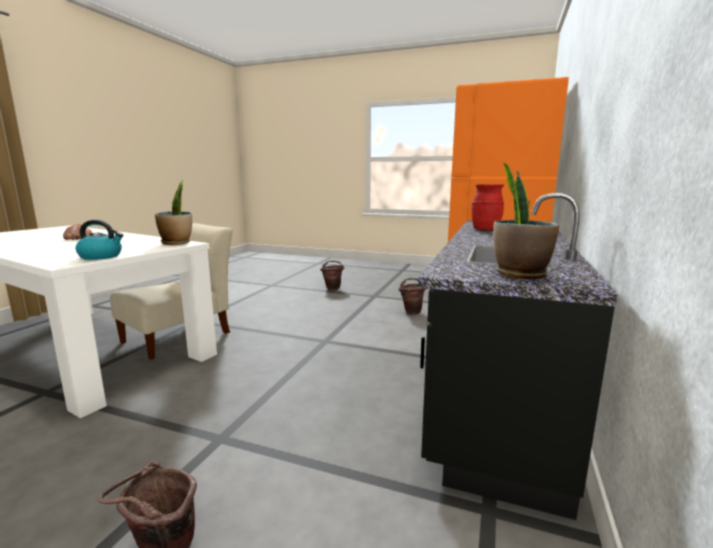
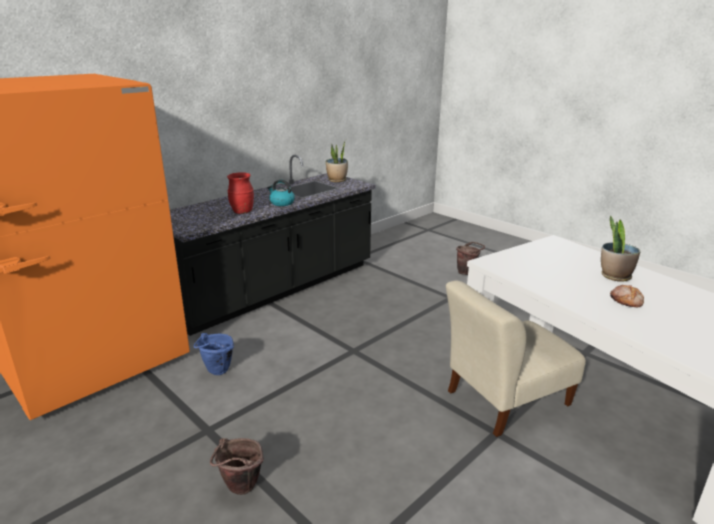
camera: 155 degrees left, 10 degrees up
(101, 256) = (541, 247): kettle -> kettle (281, 203)
(177, 243) = (498, 265): potted plant -> potted plant (614, 276)
(412, 312) = (216, 372): brown bucket -> blue bucket

